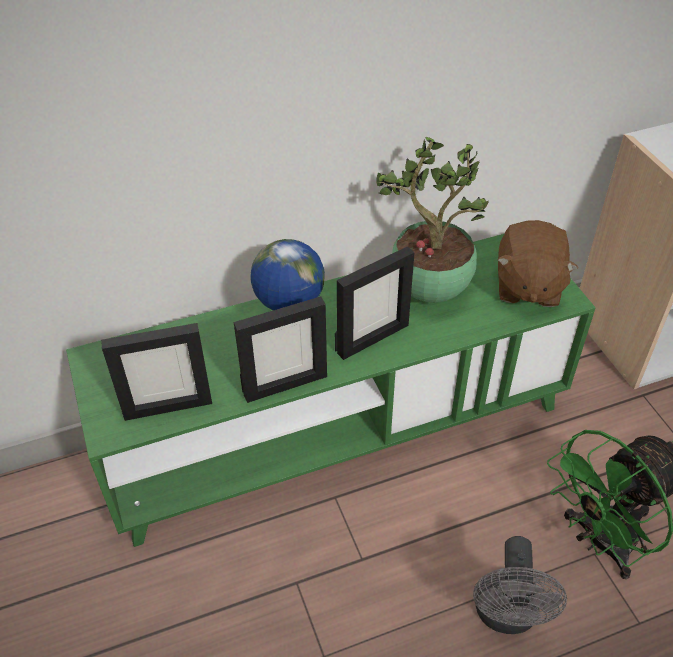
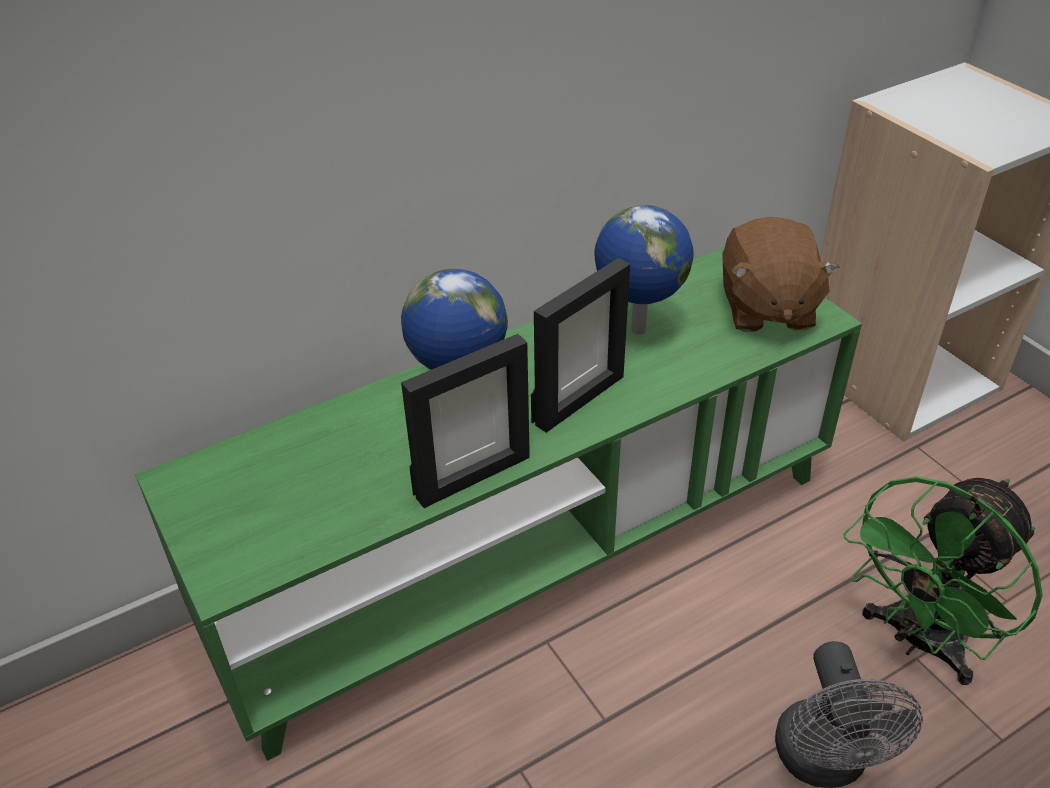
camera: 10 degrees left, 5 degrees down
(168, 406) = (307, 530): picture frame -> none
(428, 291) = (636, 330): potted plant -> globe

